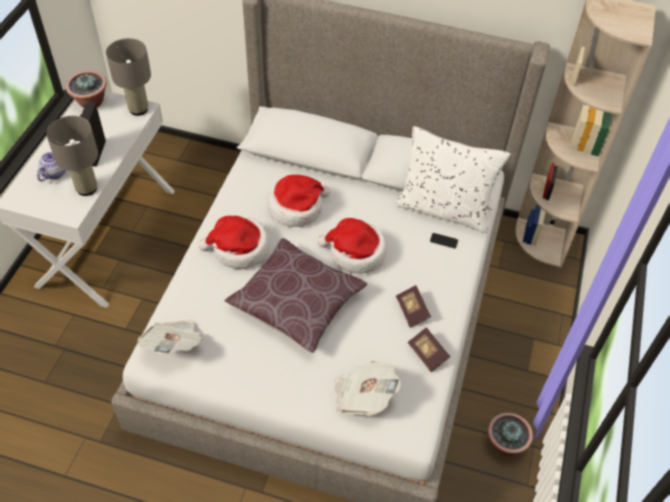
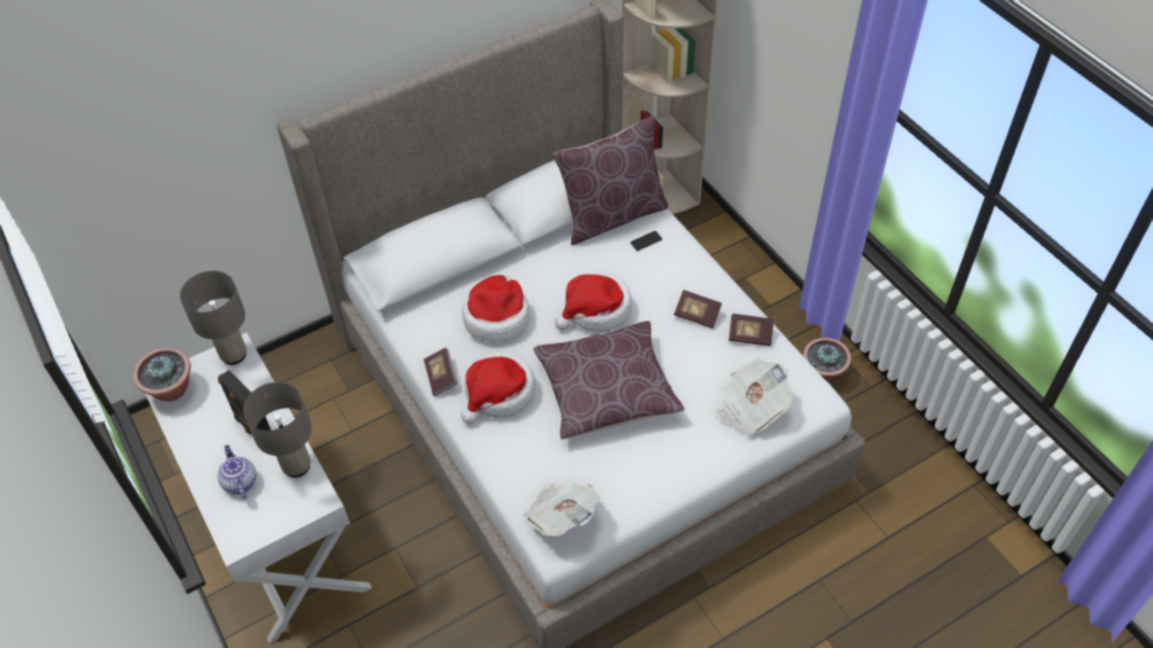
camera: 45 degrees left, 0 degrees up
(224, 213) = (441, 377): none -> book
(444, 209) = (612, 215): white pillow -> brown pillow

